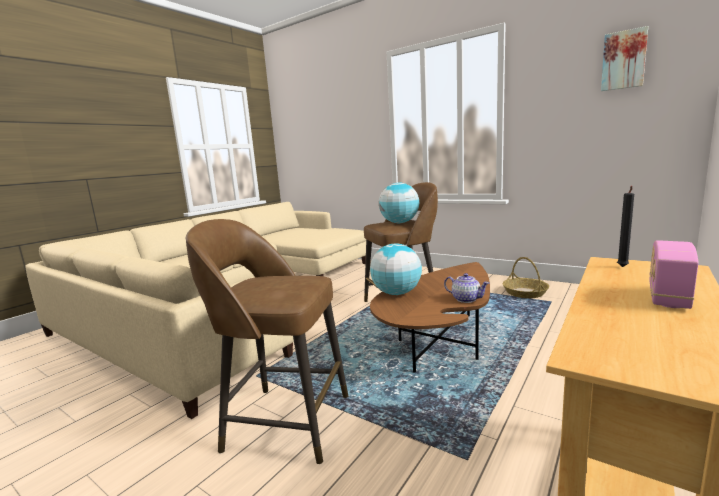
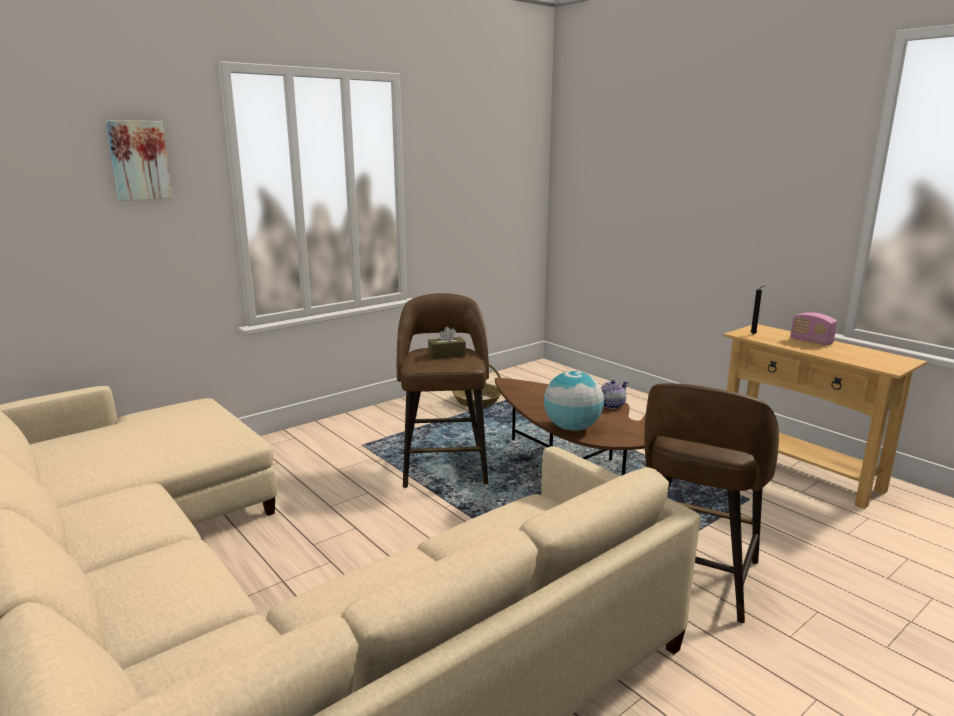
camera: 75 degrees left, 5 degrees up
(399, 223) = (447, 354): globe -> brown tissue box
(623, 60) = (499, 145): picture -> picture (139, 160)

